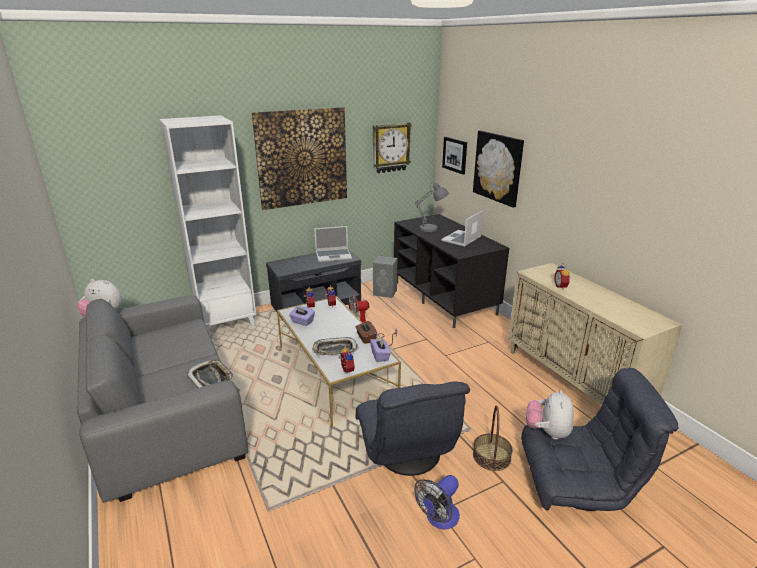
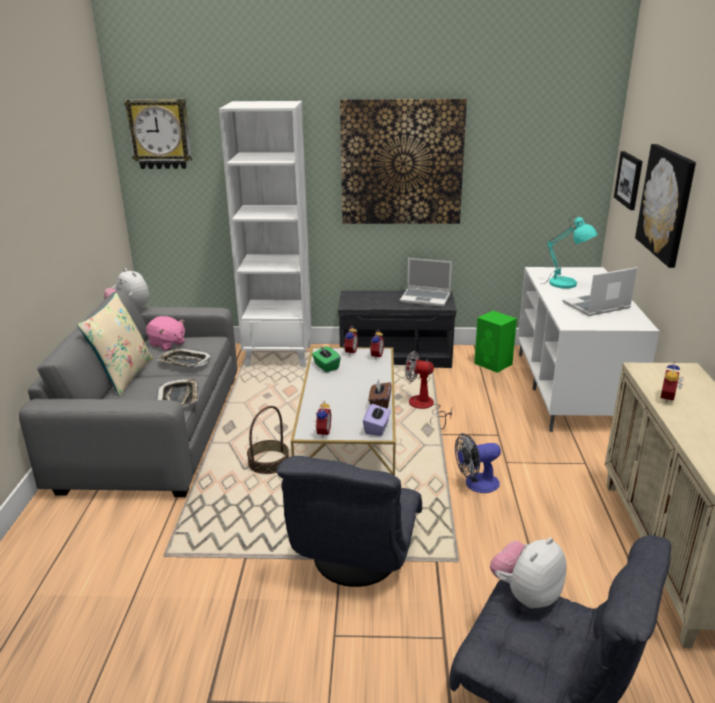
camera: 30 degrees right, 0 degrees up
(137, 374) = (123, 376): none -> beige pillow
(153, 337) = (167, 344): none -> pink plush toy
(302, 322) = (326, 366): purple tissue box -> green tissue box
(335, 350) = (331, 407): tray -> tray (185, 362)
(385, 292) = (494, 364): grey speaker -> green speaker
(390, 147) = (536, 160): wall clock -> wall clock (160, 134)
(431, 229) = (566, 284): grey table lamp -> turquoise table lamp
(439, 519) = (326, 643): fan -> fan (476, 484)
(445, 298) = (572, 390): black tv stand -> white tv stand
(491, 456) = (455, 603): basket -> basket (268, 463)

